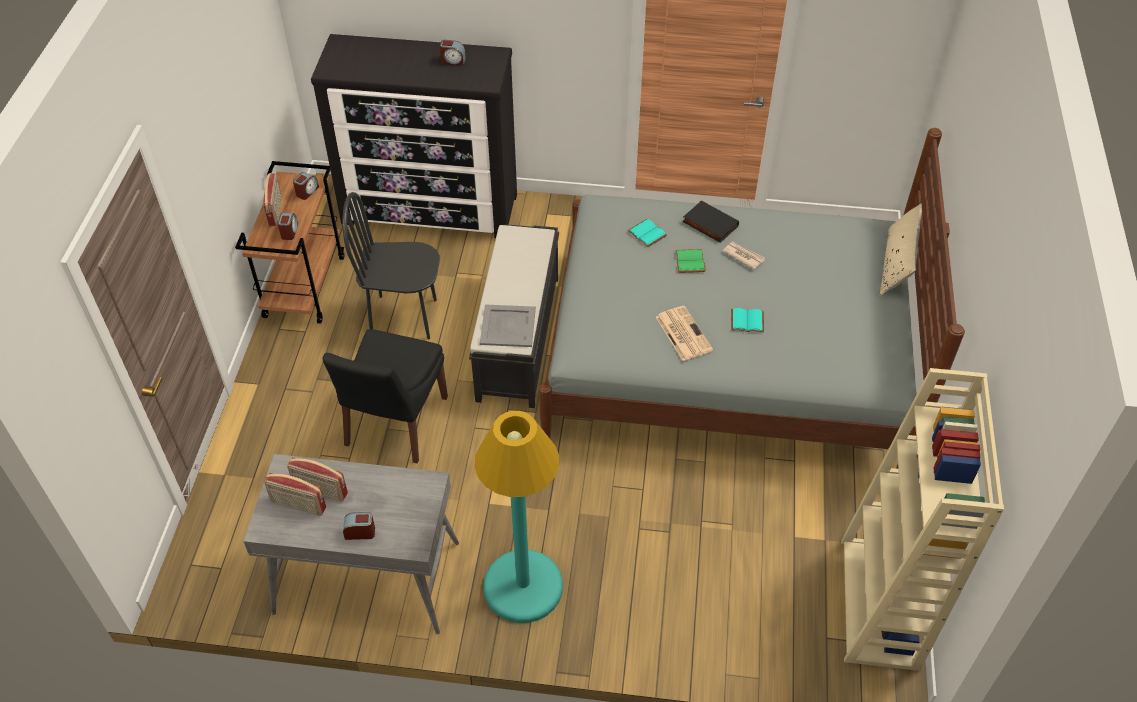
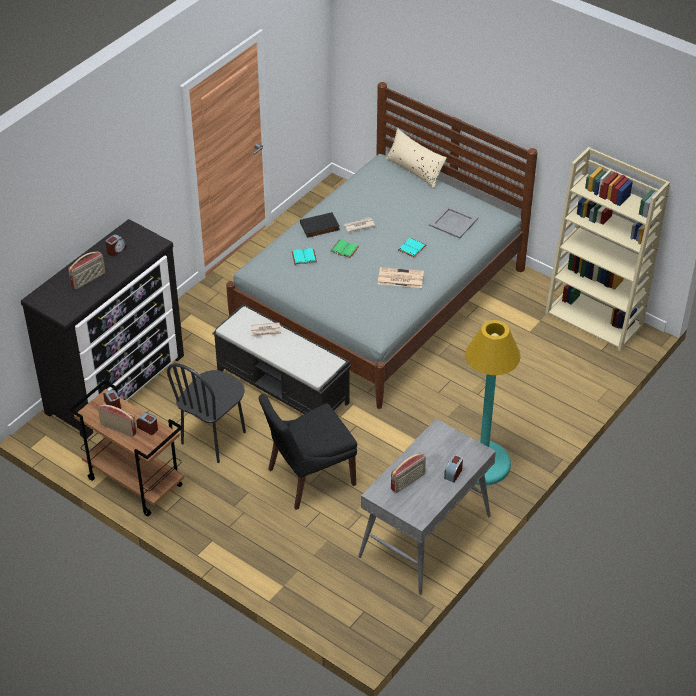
camera: 60 degrees left, 5 degrees down
(298, 505) = (412, 496): radio -> radio (88, 280)
(395, 424) = (308, 478): black chair -> black chair turned 105 degrees clockwise
(507, 326) = (313, 362): grey tray -> grey tray (453, 222)
(527, 264) = (266, 331): none -> newspaper

